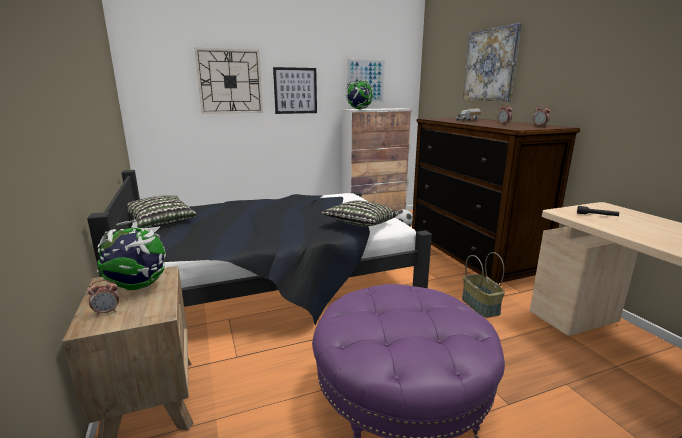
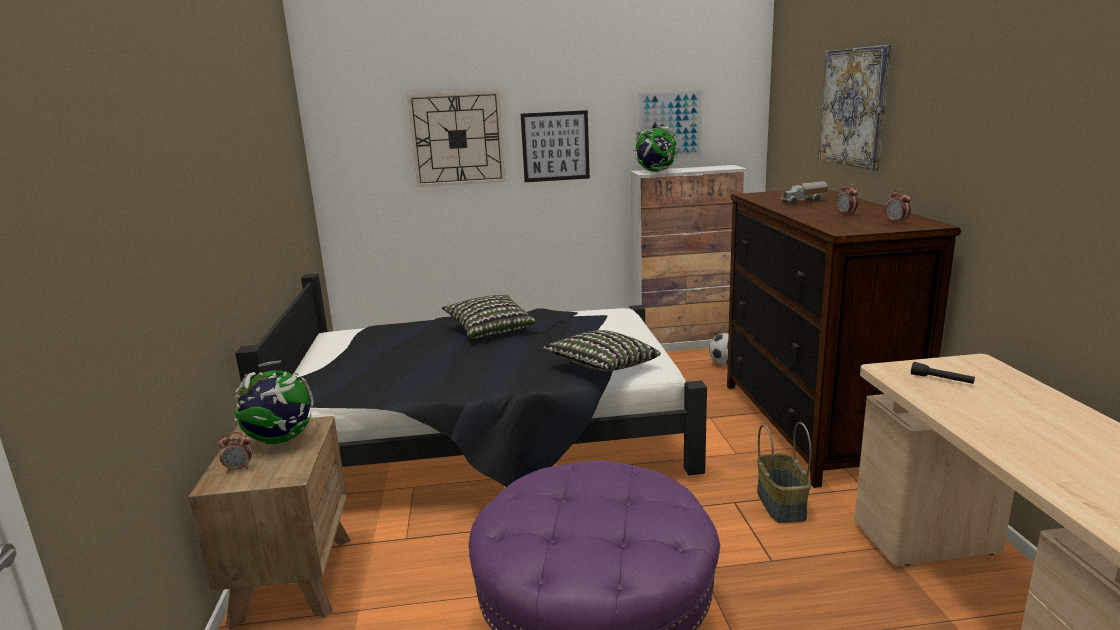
camera: 15 degrees right, 0 degrees up
(160, 221) = (341, 347): pillow -> pillow (490, 330)

